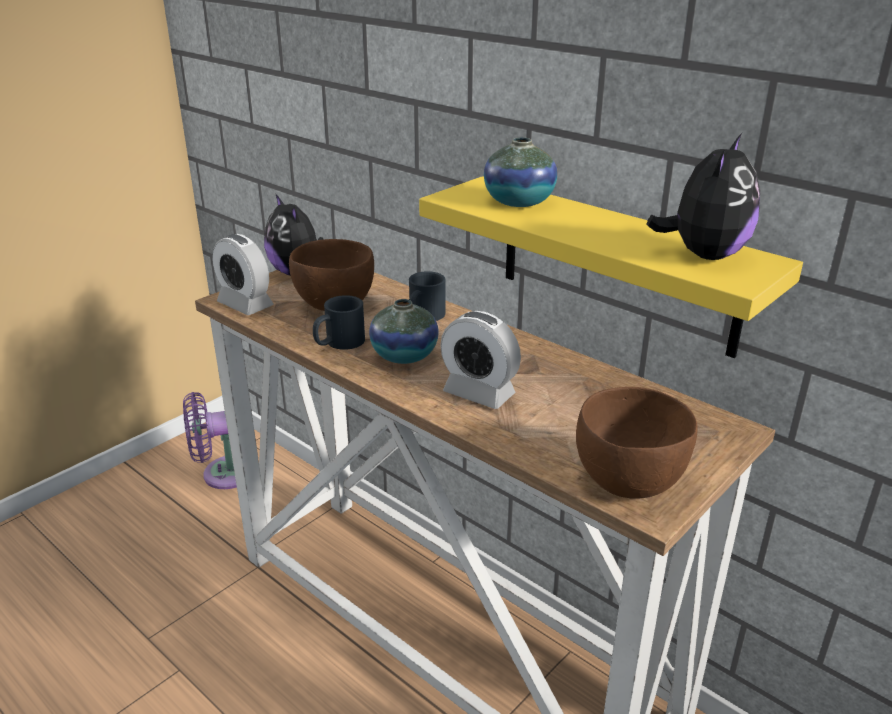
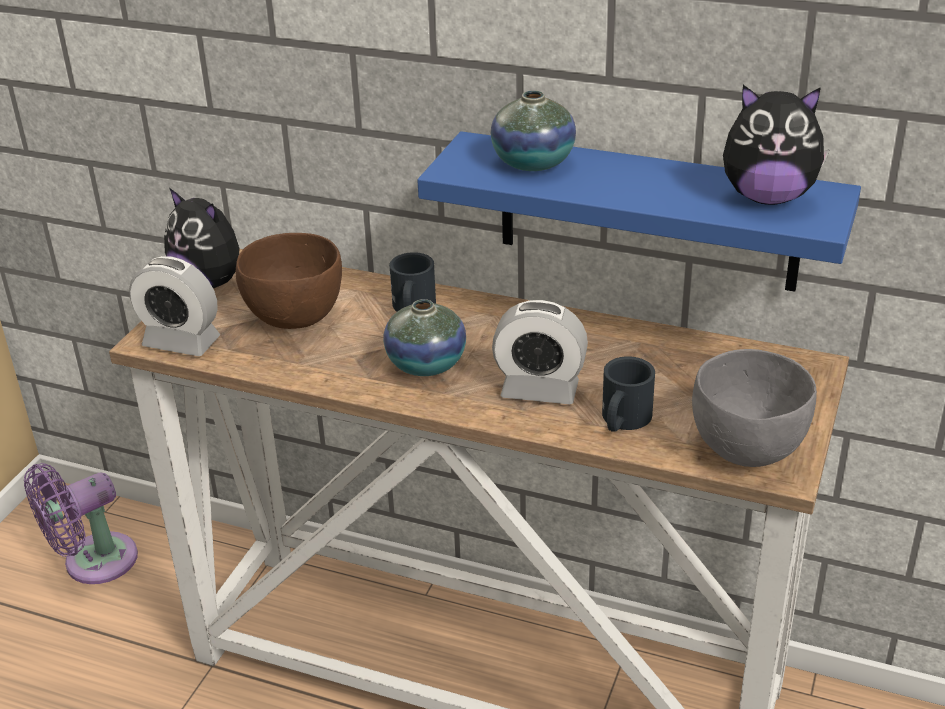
camera: 20 degrees left, 5 degrees up
(338, 343) = (338, 367): black mug -> black mug (622, 421)
(616, 264) = (647, 212): yellow shelf -> blue shelf
(628, 482) = (747, 450): brown bowl -> grey bowl
(704, 255) = (768, 197): plush toy -> plush toy turned 90 degrees clockwise

